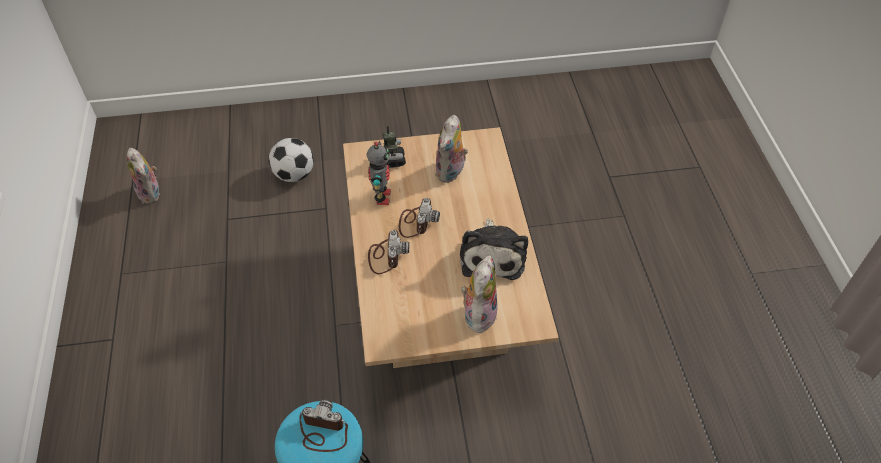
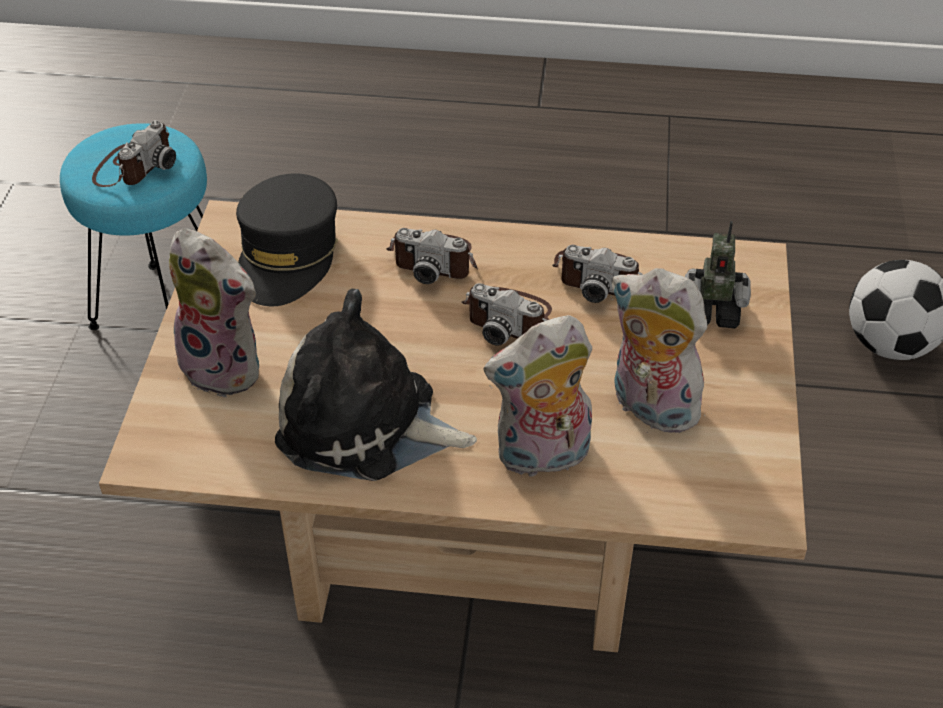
camera: 105 degrees right, 5 degrees down
(151, 193) = (855, 151): plush toy -> plush toy (542, 457)
(381, 197) = (599, 277): toy robot -> camera
(399, 313) = (288, 255): none -> black cap

